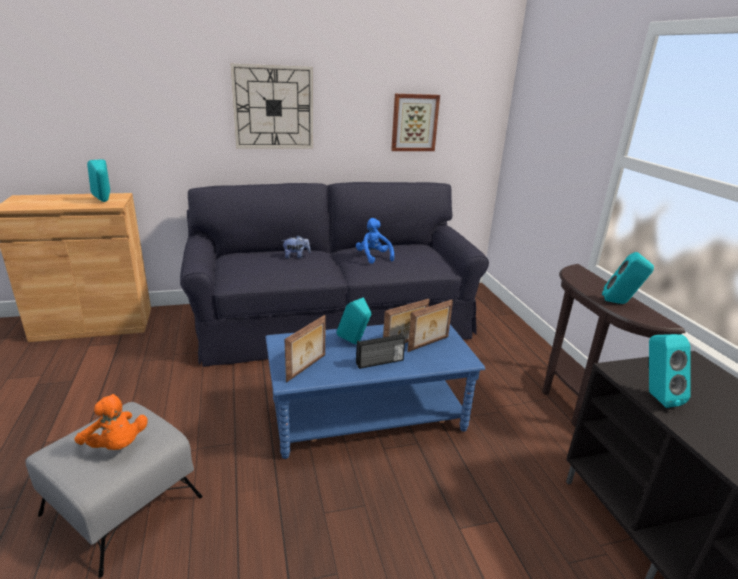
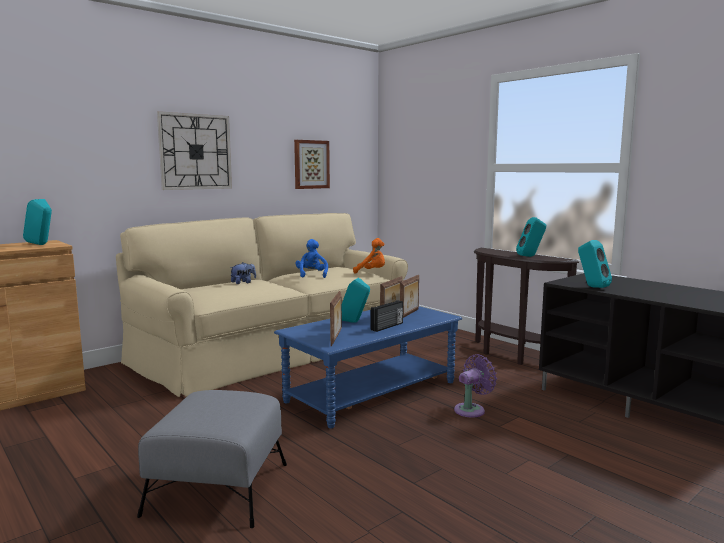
camera: 25 degrees left, 15 degrees down
(116, 446) = (227, 408): orange plush toy -> orange plush toy (371, 272)
(333, 321) = (277, 349): black sofa -> beige sofa
(373, 257) = (312, 275): blue plush toy -> blue plush toy turned 45 degrees clockwise
(450, 486) = (472, 410): none -> purple fan

